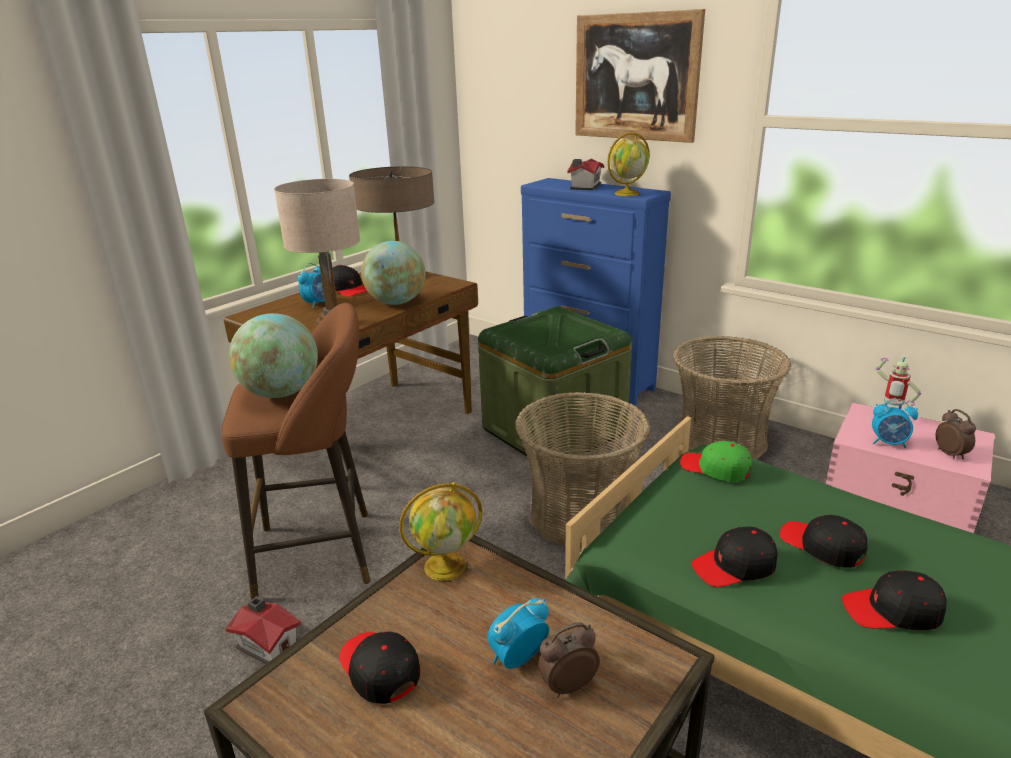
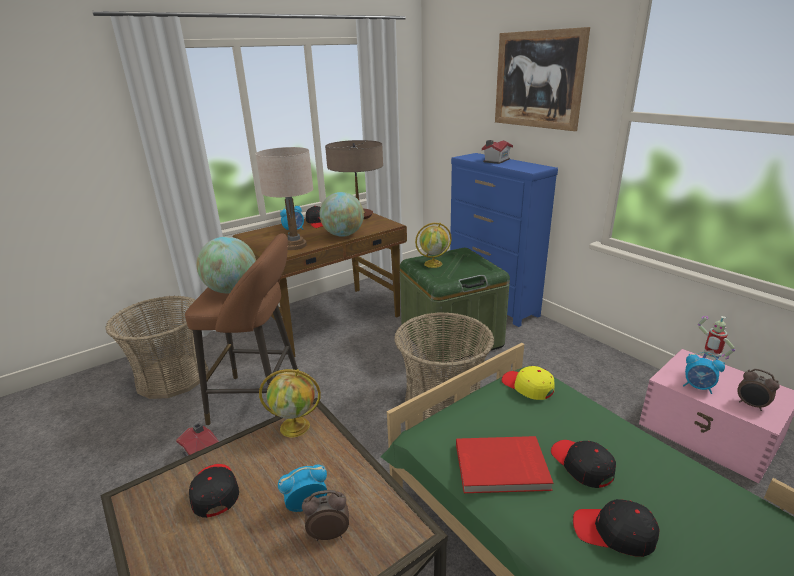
camera: 15 degrees right, 0 degrees up
(627, 193) = (522, 167): globe -> globe (433, 264)
(715, 468) = (527, 387): green cap -> yellow cap
(721, 440) = (575, 362): basket -> basket (173, 377)
(734, 566) = (501, 468): black cap -> red book
(950, 454) = (751, 405): alarm clock -> alarm clock turned 135 degrees clockwise

